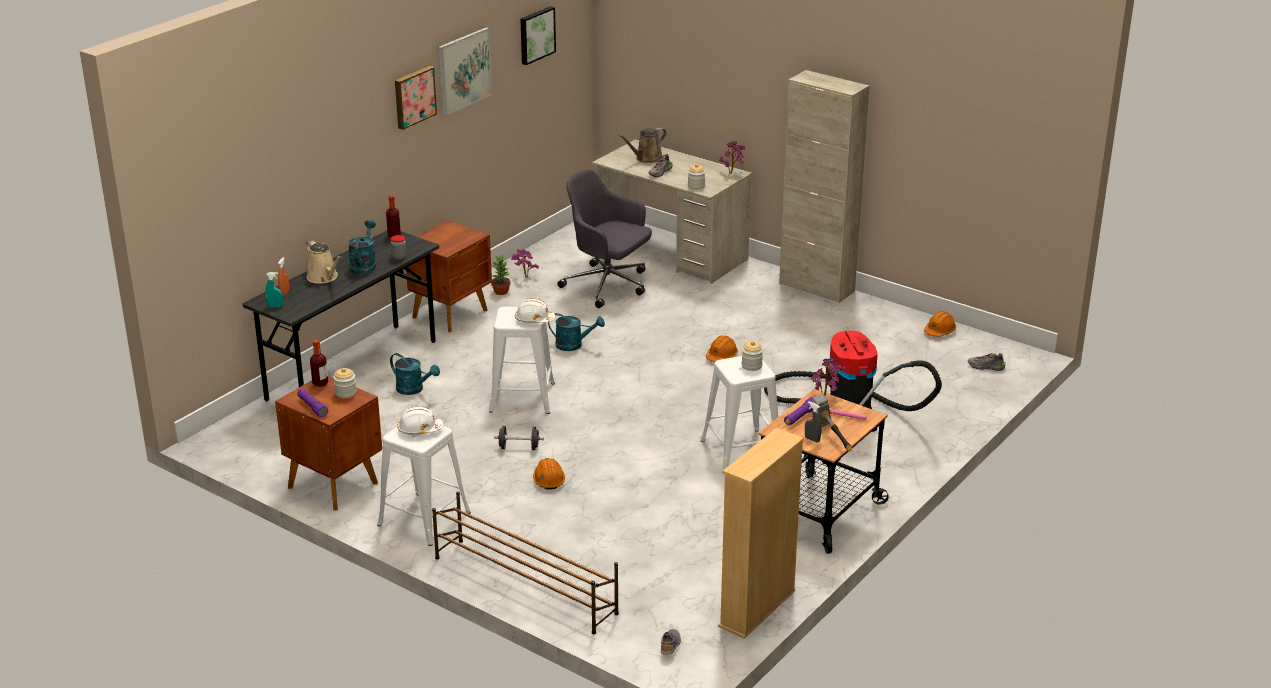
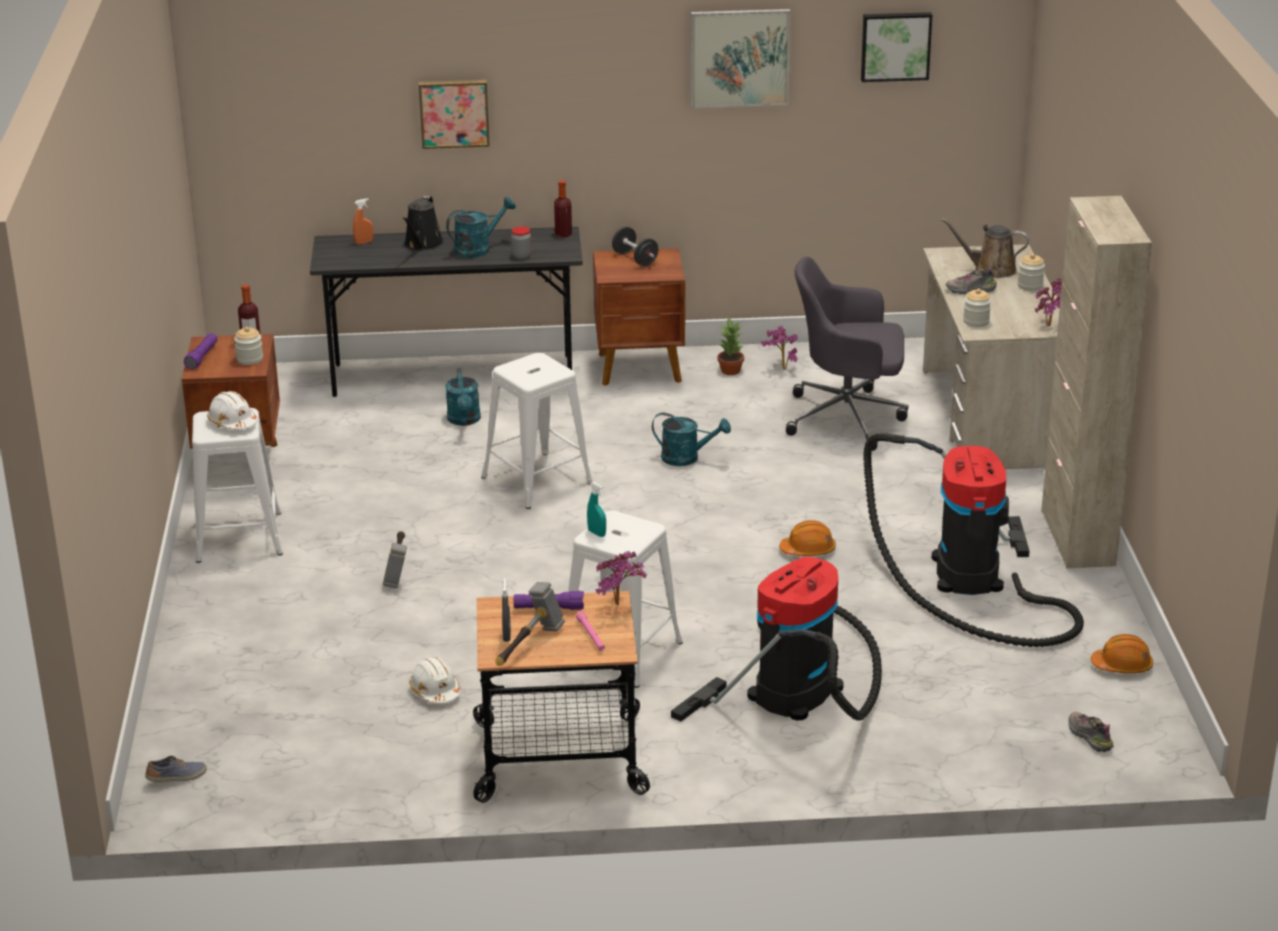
camera: 50 degrees right, 0 degrees up
(275, 306) = (331, 250): turquoise spray bottle -> turquoise spray bottle (596, 533)
(324, 277) = (422, 244): beige watering can -> black watering can
(413, 97) = (637, 67): picture -> picture (454, 112)
(519, 447) = (437, 524): black dumbbell -> black dumbbell (635, 259)
(524, 584) = (190, 643): brown shoe rack -> none
(534, 320) = (539, 380): white hard hat -> white hard hat (435, 691)
(548, 480) = (398, 568): orange hard hat -> hammer
(574, 345) = (687, 458): turquoise watering can -> turquoise watering can turned 45 degrees counterclockwise
(608, 285) = (848, 418): grey office chair -> grey office chair turned 75 degrees counterclockwise
(751, 366) = (630, 535): jar -> jar (1030, 285)
(757, 609) = (311, 802): beige bookcase -> none
(813, 330) = (970, 579): none -> vacuum cleaner

